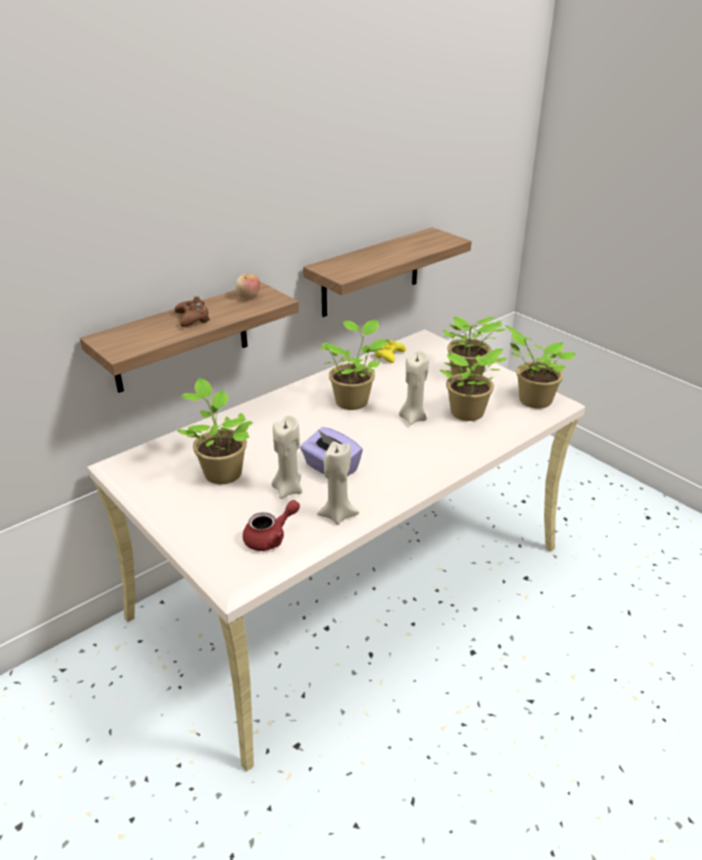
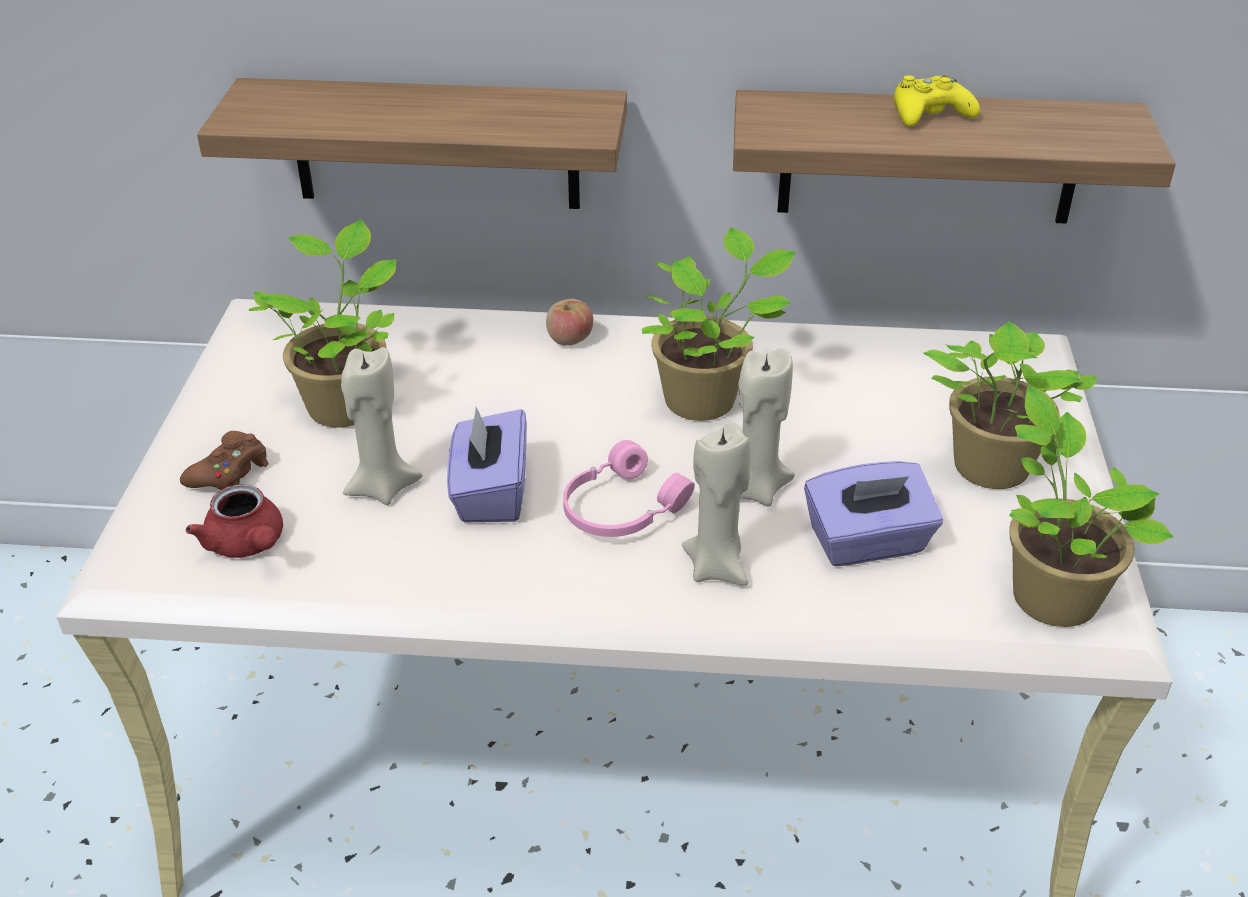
camera: 45 degrees right, 5 degrees up
(193, 319) = (413, 111): brown game controller -> brown game controller (229, 473)
(248, 296) = (555, 108): apple -> apple (569, 340)
(270, 538) = (247, 545): red teapot -> red teapot turned 45 degrees clockwise
(337, 515) = (380, 575): beige candle -> beige candle (717, 567)
(382, 447) = (620, 508): none -> pink headphones
(389, 355) = (900, 351): yellow game controller -> yellow game controller (930, 114)
(468, 414) = (868, 543): potted plant -> purple tissue box

